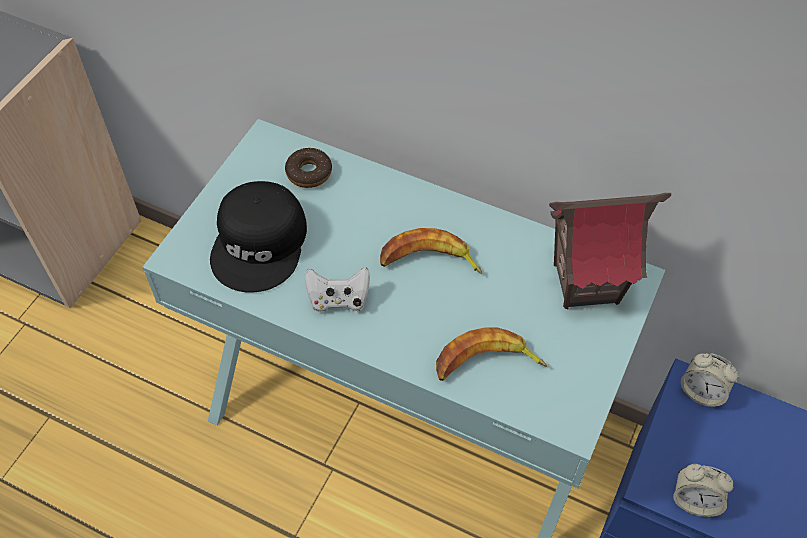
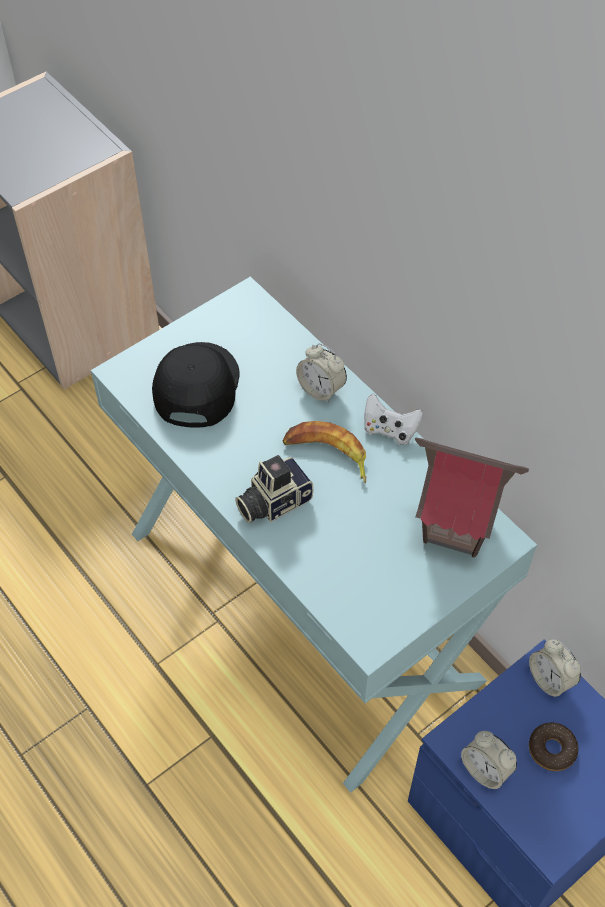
camera: 25 degrees right, 0 degrees up
(261, 243) = (195, 386): black cap -> black cap turned 150 degrees clockwise
(309, 173) = (267, 340): donut -> donut (551, 749)
(338, 299) = (233, 458): white game controller -> white game controller (390, 430)
(387, 201) = (321, 389): none -> alarm clock
(401, 326) = (272, 501): none -> camera
(485, 363) = (326, 560): banana -> none

